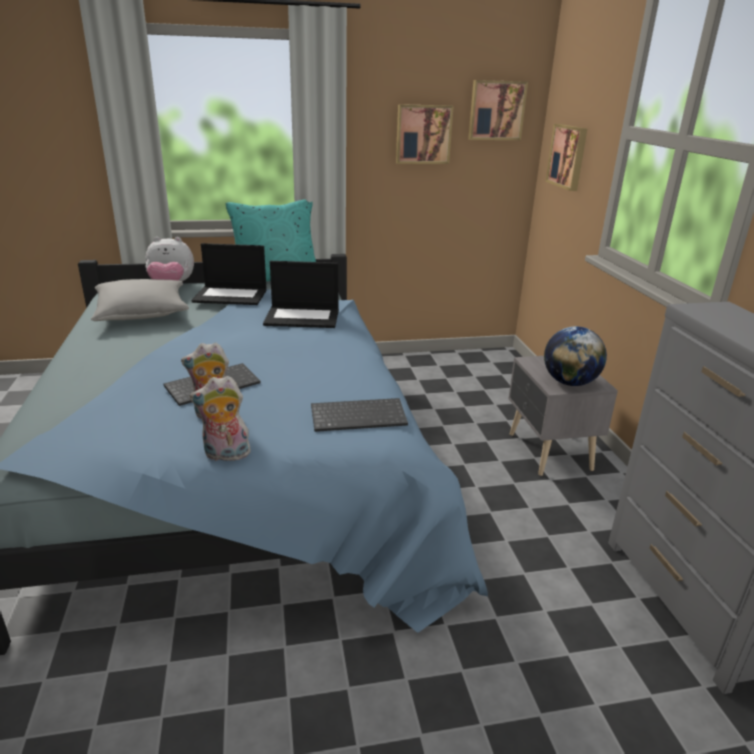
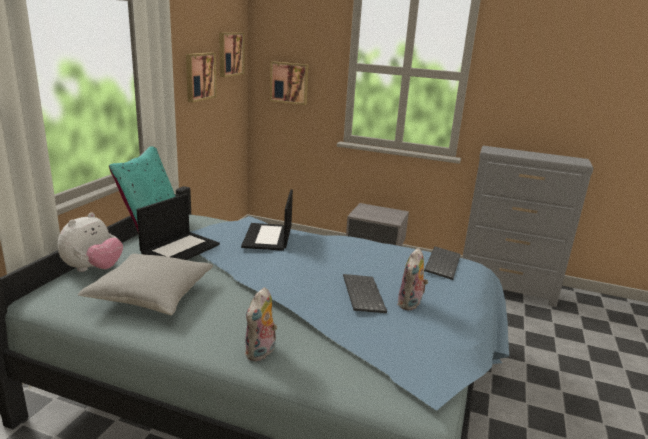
camera: 60 degrees left, 5 degrees down
(225, 455) = (467, 312): plush toy -> plush toy (261, 353)
(303, 317) = (268, 237): laptop -> laptop turned 150 degrees clockwise
(569, 382) = (391, 216): globe -> none

